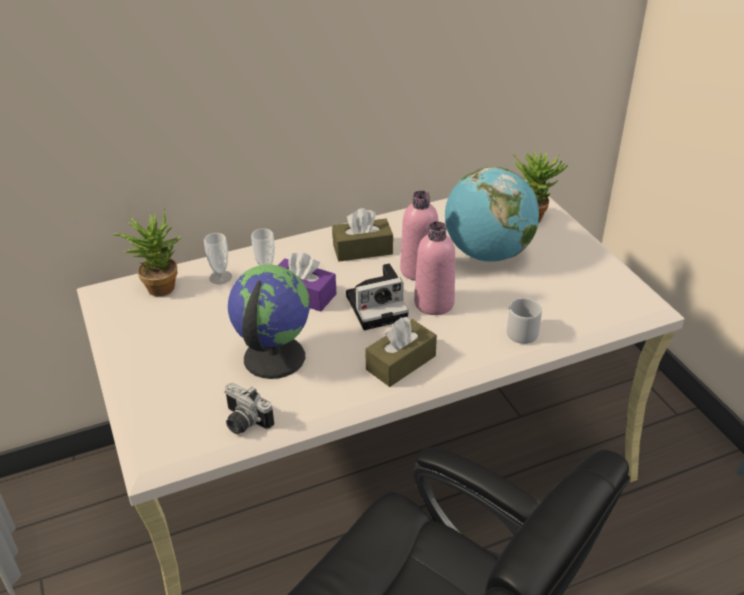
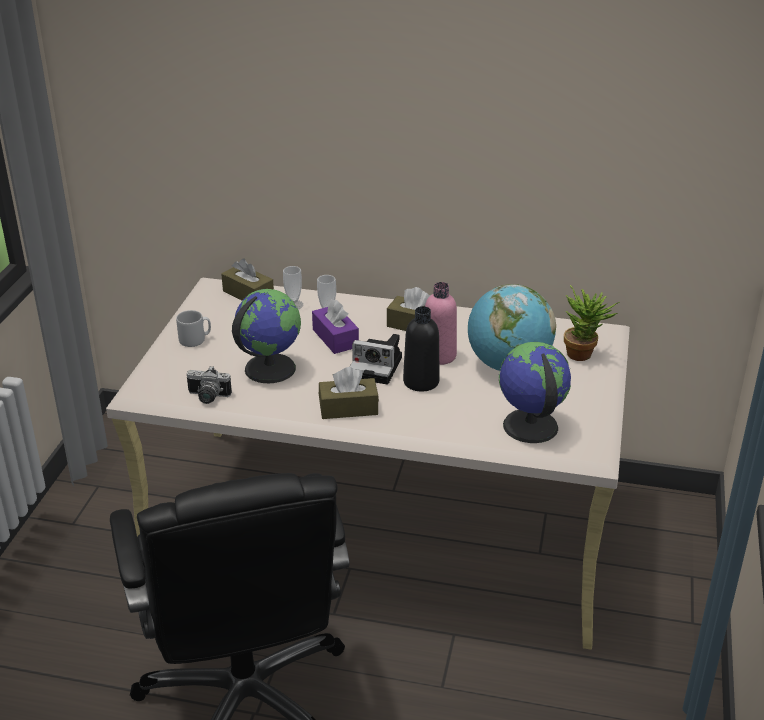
camera: 35 degrees right, 5 degrees down
(158, 285) = (248, 294): potted plant -> brown tissue box
(243, 422) = (207, 397): camera -> camera turned 60 degrees counterclockwise
(434, 303) = (421, 382): pink bottle -> black bottle
(524, 331) = (464, 428): grey mug -> grey mug (195, 340)
(572, 303) = (529, 426): none -> globe

